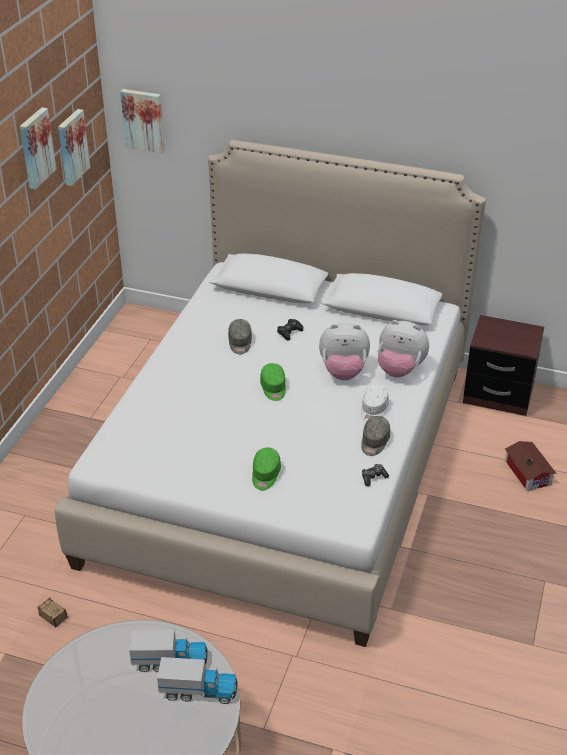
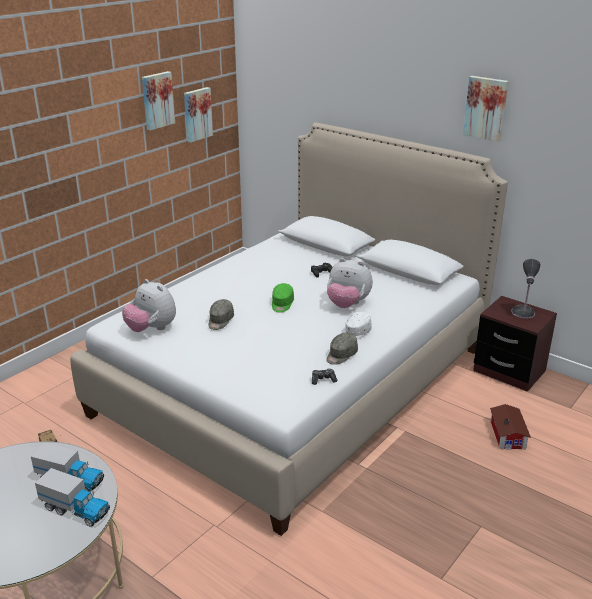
camera: 20 degrees right, 10 degrees down
(143, 120) = (261, 107): picture -> picture (486, 108)
(240, 343) = (277, 272): grey cap -> grey cap (220, 321)
(265, 475) = (233, 359): green cap -> none
(400, 370) = (397, 311): plush toy -> plush toy (151, 329)
(511, 335) = (522, 313): none -> table lamp

